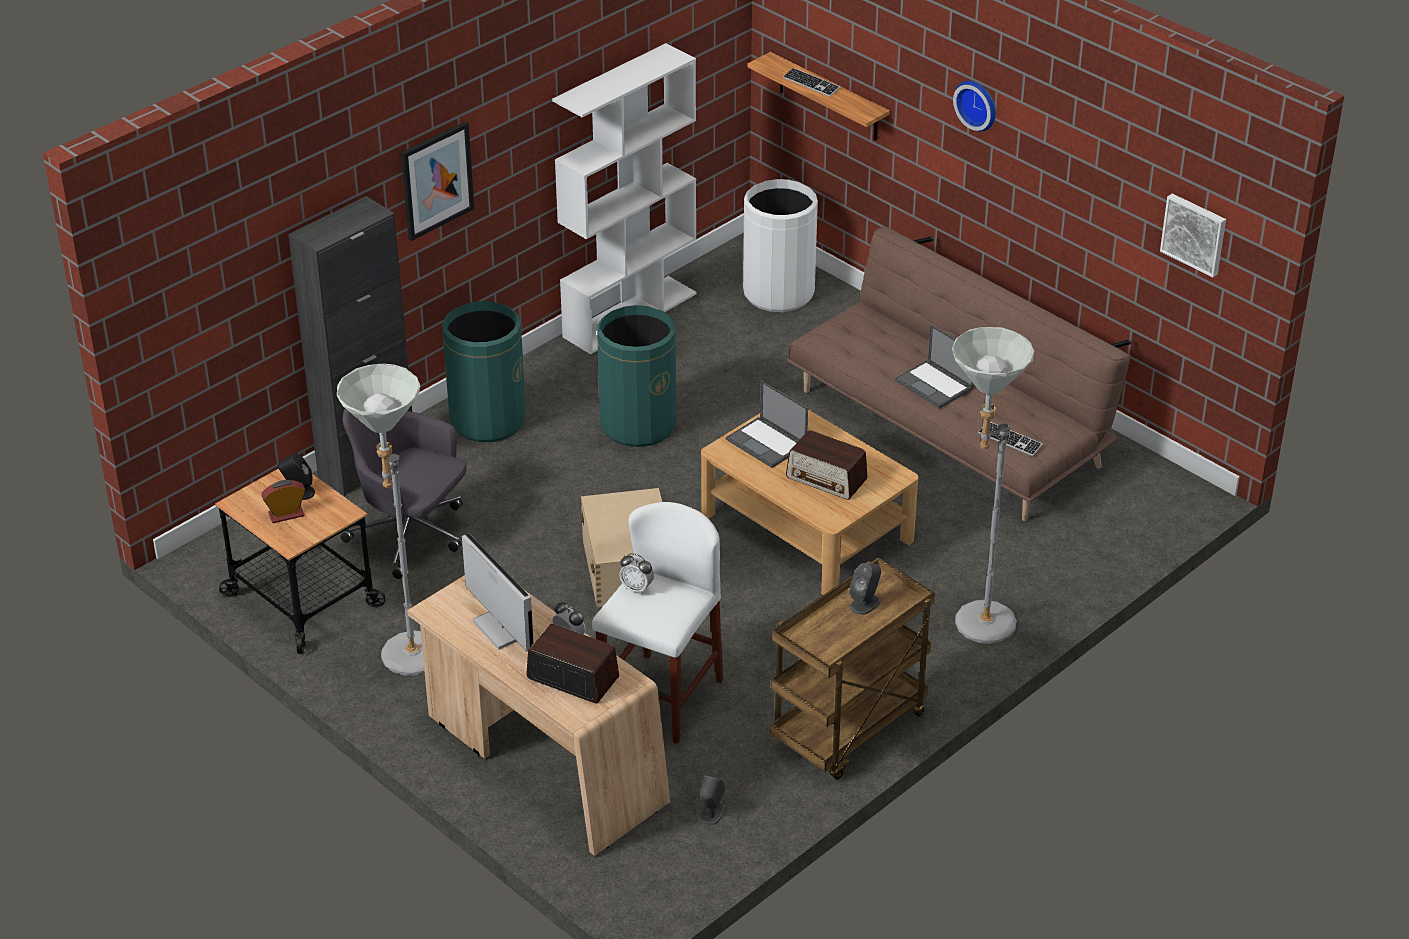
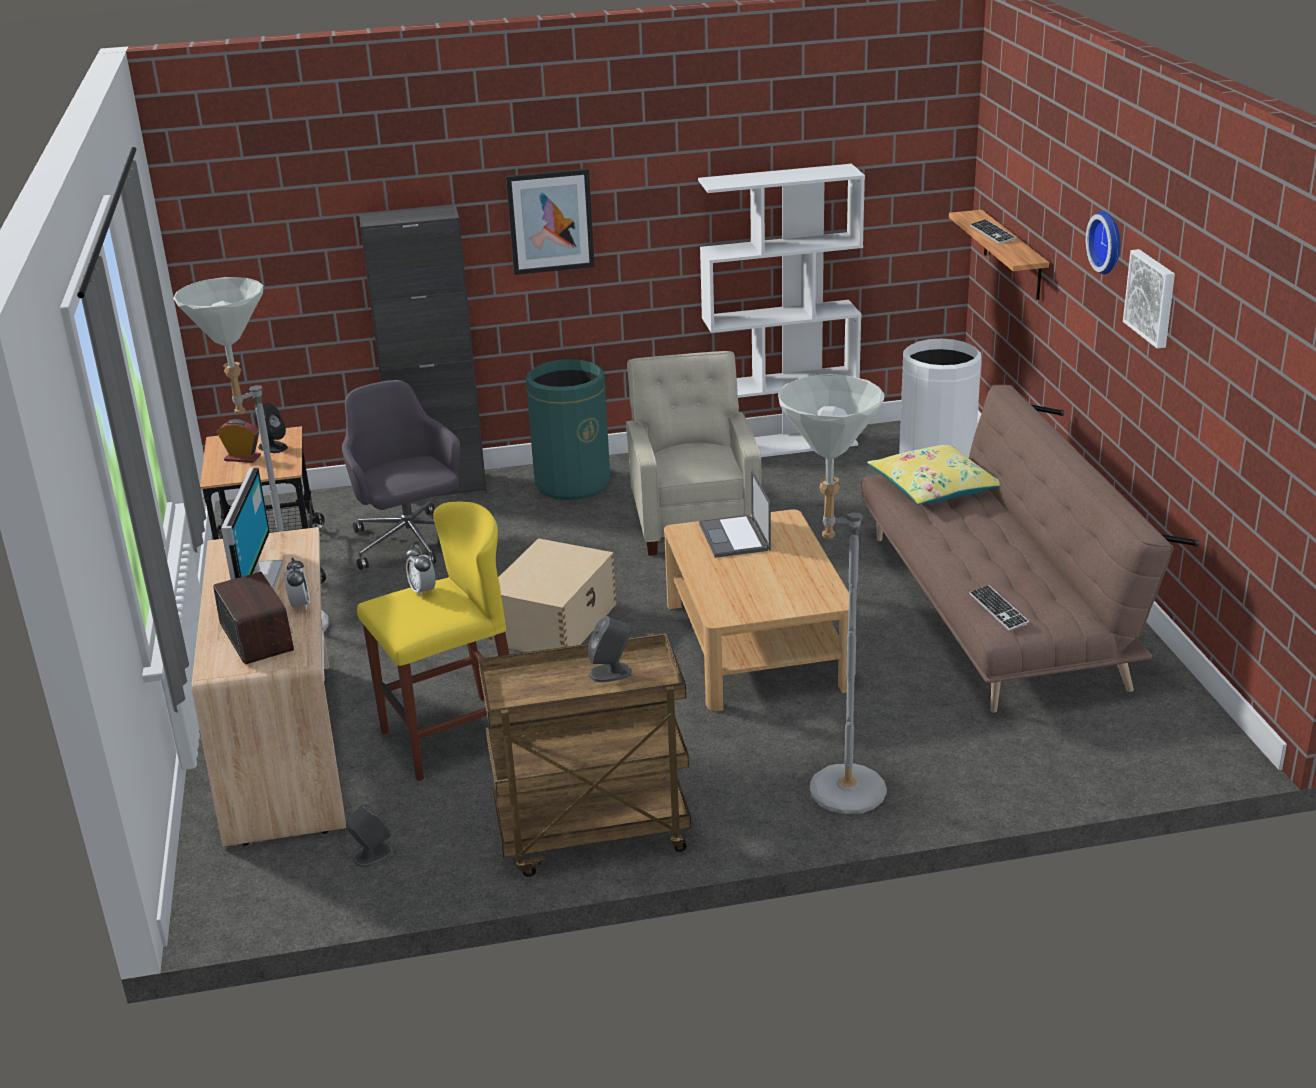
camera: 35 degrees right, 10 degrees down
(638, 424) = (694, 521): green trash can -> beige armchair
(661, 698) = (452, 737): white stool -> yellow stool
(826, 479) = (757, 581): radio -> none
(861, 337) = (934, 488): none -> yellow pillow
(935, 385) = (967, 542): laptop -> none
(1195, 233) = (1269, 393): picture -> picture (1152, 297)

